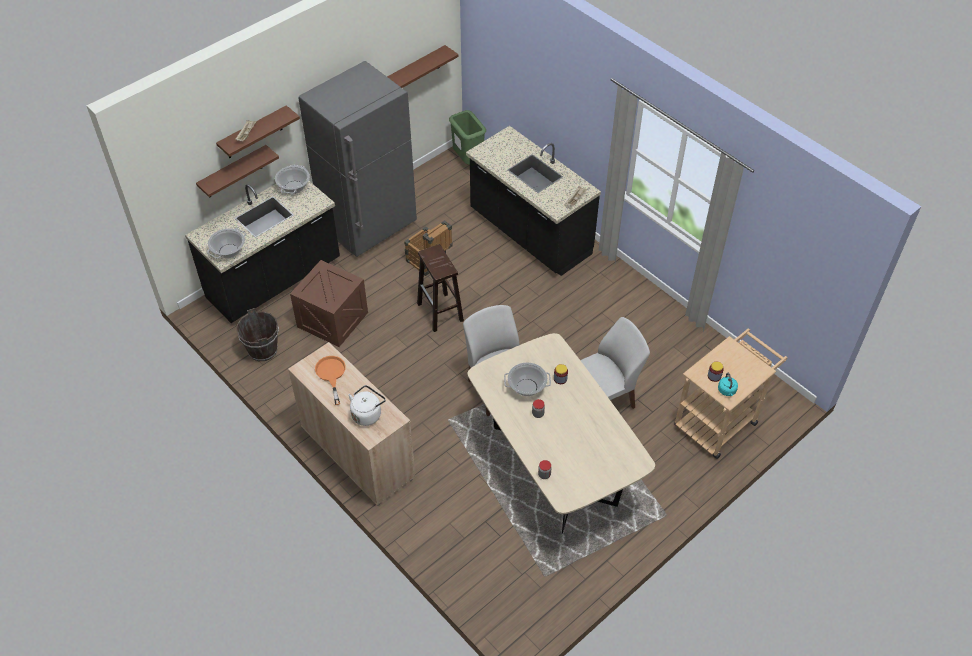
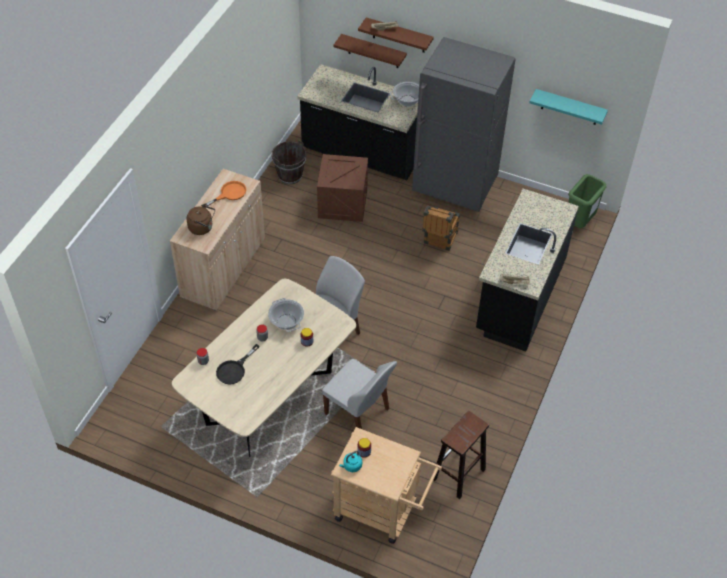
camera: 65 degrees right, 0 degrees up
(228, 251) = (318, 93): cooking pot -> none
(367, 414) = (202, 228): white kettle -> brown kettle
(416, 70) = (569, 107): brown shelf -> turquoise shelf
(440, 313) = (389, 267): brown stool -> brown stool (458, 475)
(568, 450) = (234, 370): none -> black frying pan

